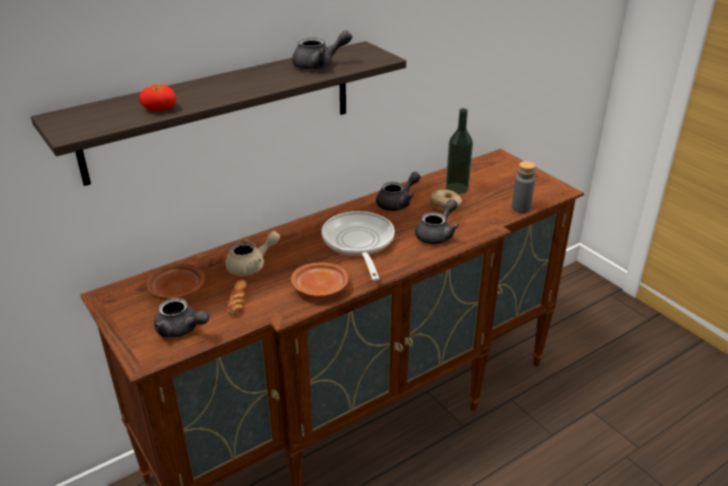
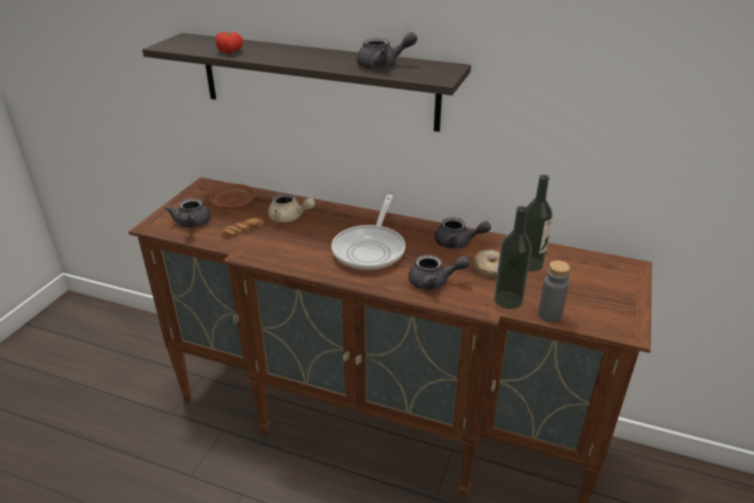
camera: 55 degrees right, 0 degrees up
(319, 65) = (383, 65): grey teapot -> grey teapot turned 45 degrees counterclockwise
(321, 288) = (291, 256): brown plate -> none
(358, 244) = (371, 249): frying pan -> frying pan turned 150 degrees clockwise
(490, 215) = (508, 300): none -> bottle

